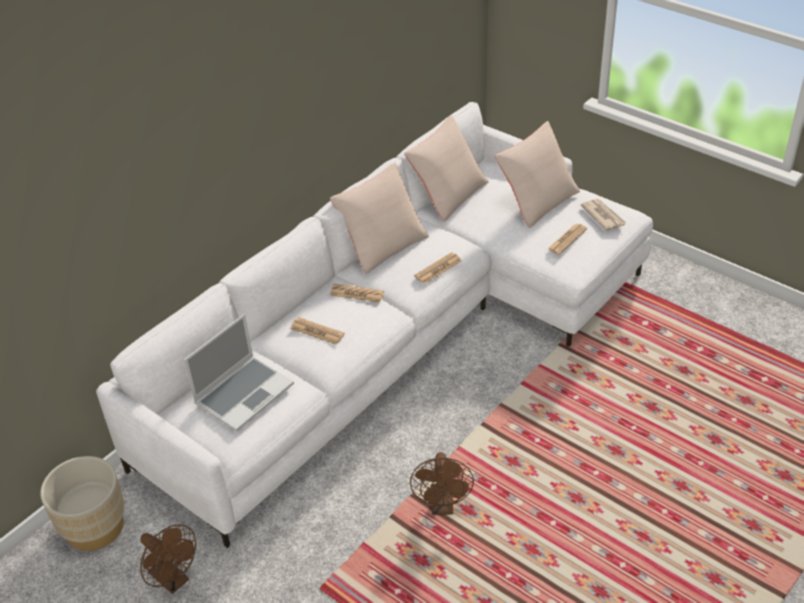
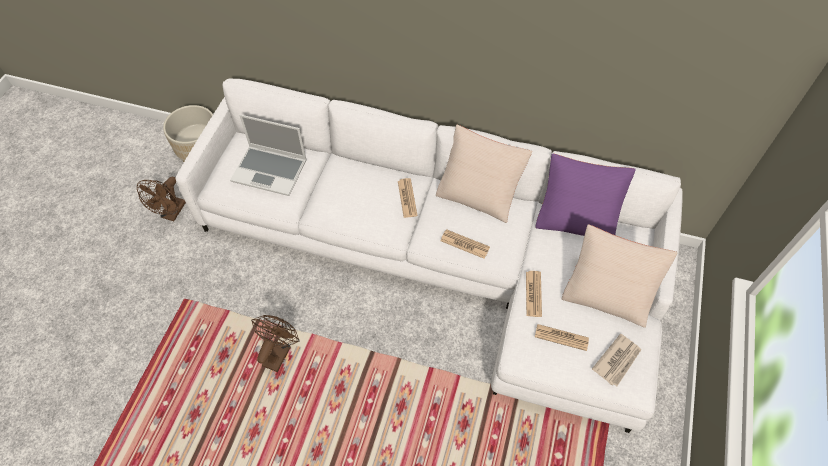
camera: 65 degrees right, 15 degrees up
(317, 331) = (351, 189): newspaper -> newspaper (533, 294)
(442, 506) = (279, 352): brown fan -> brown fan turned 135 degrees clockwise
(448, 194) = (577, 217): beige pillow -> purple pillow

